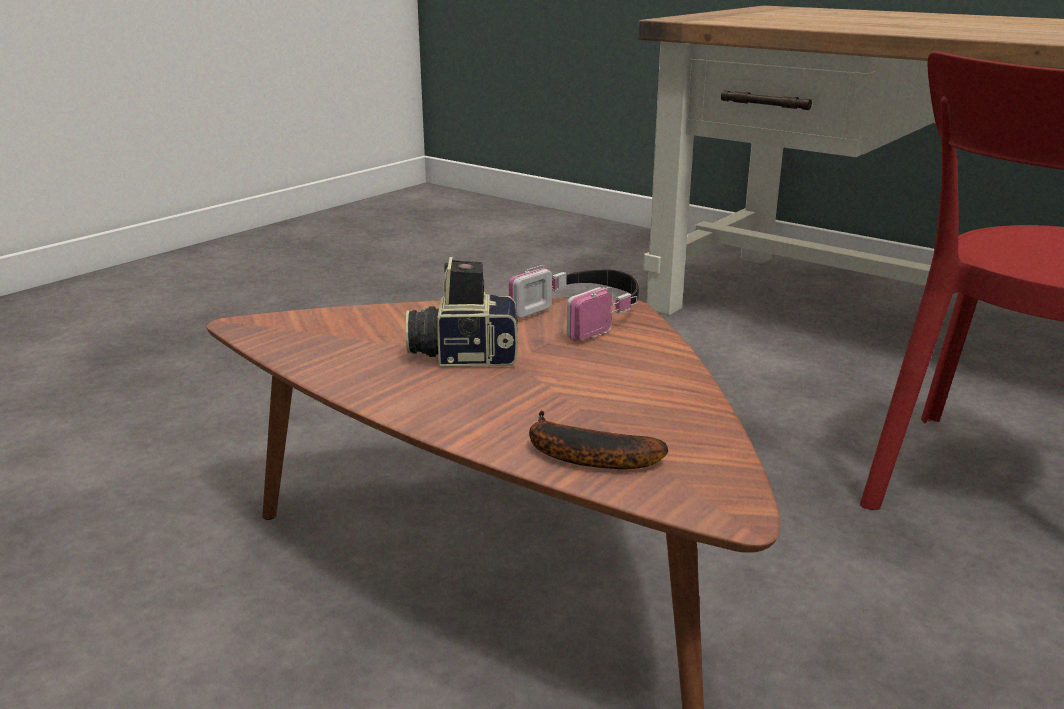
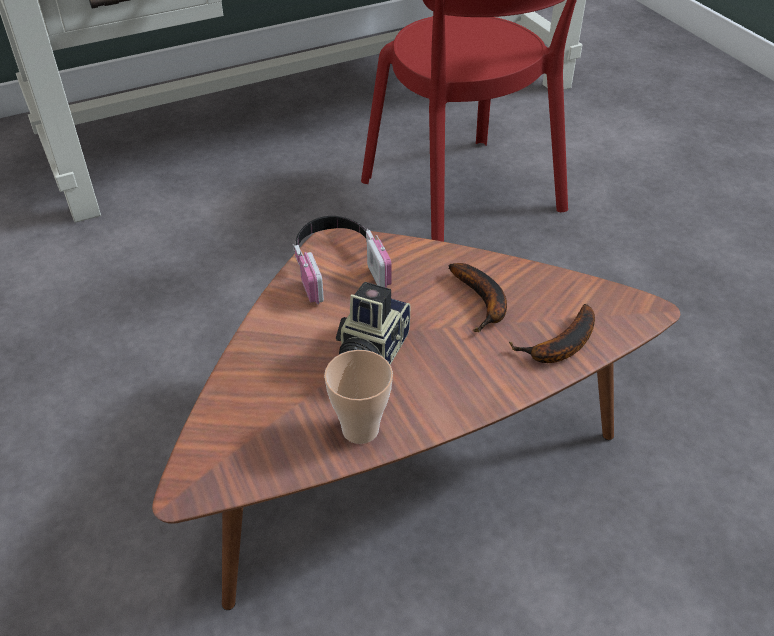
camera: 65 degrees left, 20 degrees up
(353, 372) = (360, 429): none -> cup
(611, 395) = (482, 302): none -> banana

